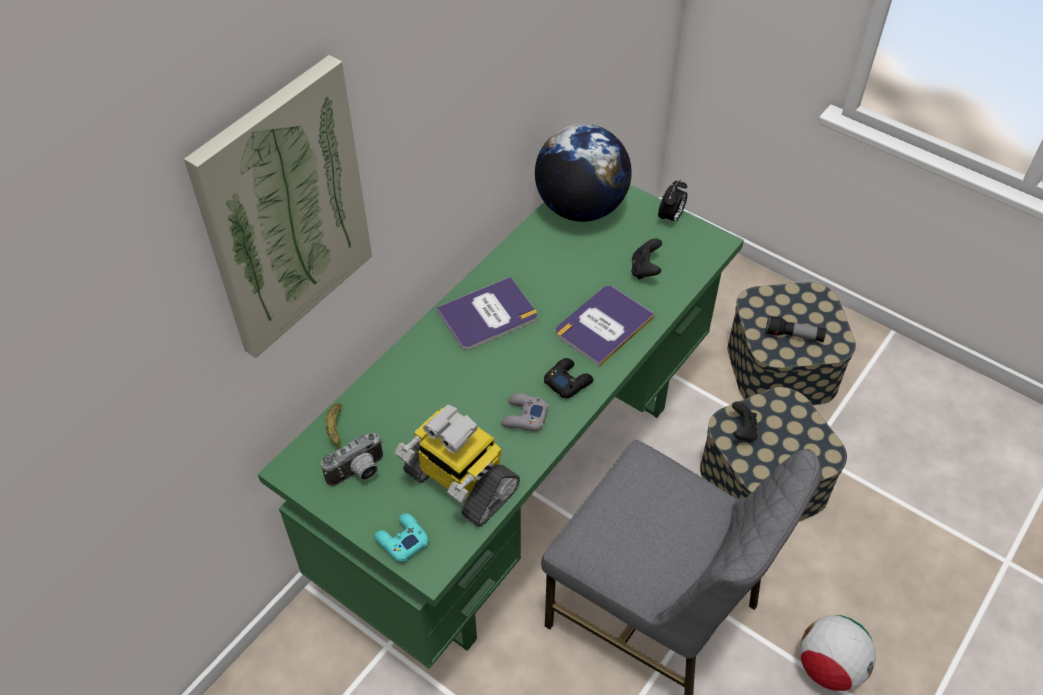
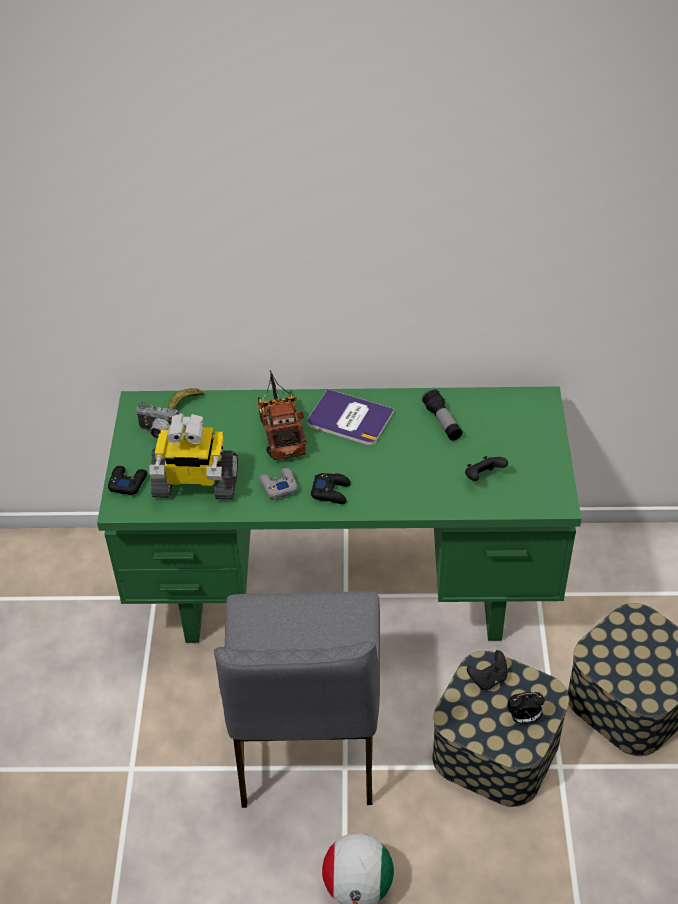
camera: 55 degrees right, 5 degrees down
(284, 210) = (186, 217): picture -> none
(401, 540) = (127, 483): turquoise game controller -> black game controller
(451, 372) = (281, 429): none -> toy truck
(459, 482) = (195, 484): toy robot -> toy robot turned 90 degrees counterclockwise
(580, 208) = (507, 409): globe -> none
(603, 325) = (402, 483): book -> none
(671, 218) = (555, 464): alarm clock -> alarm clock (523, 718)
(793, 335) = (627, 663): flashlight -> flashlight (442, 422)

